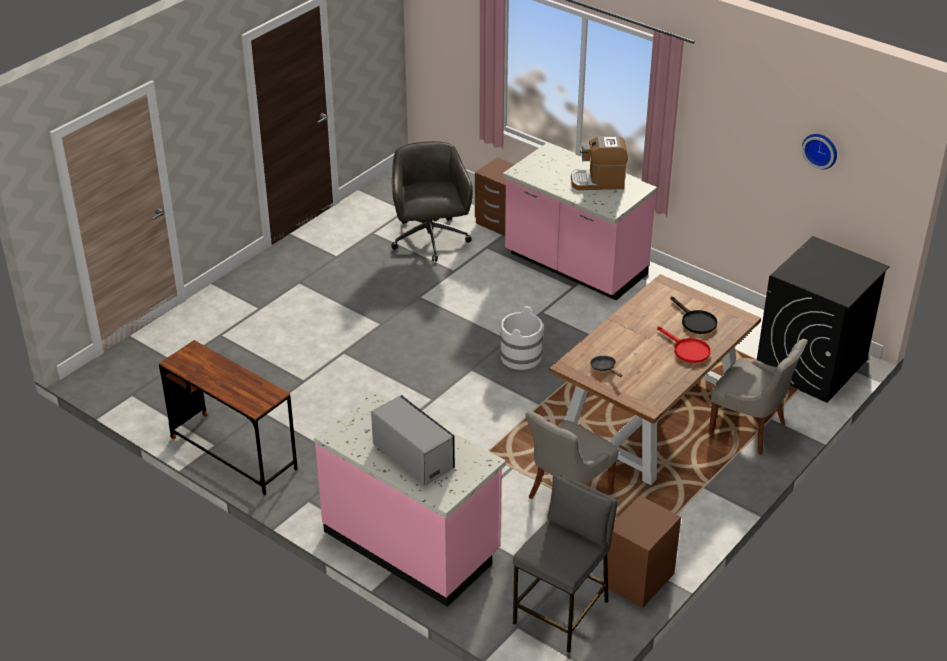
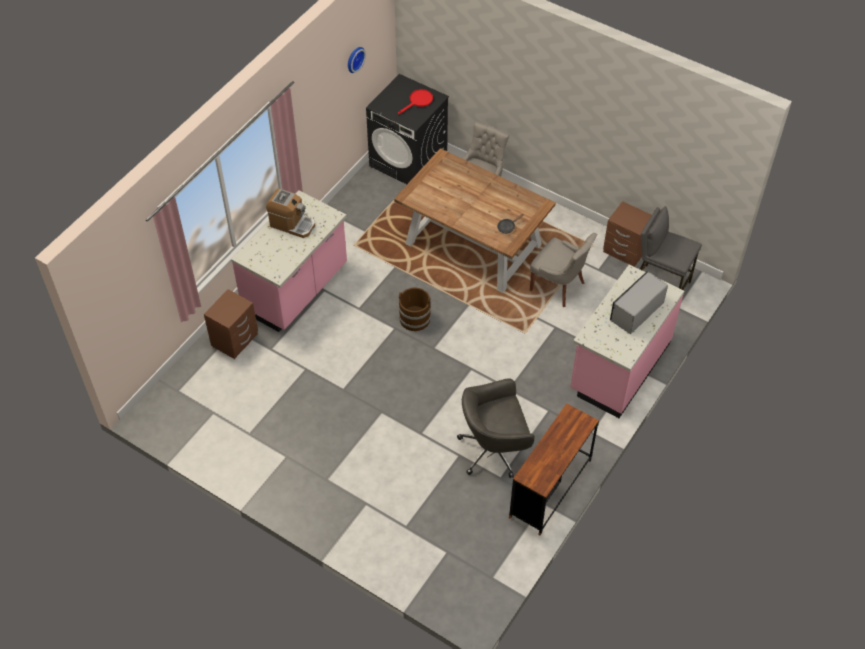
camera: 95 degrees left, 15 degrees up
(430, 240) = (260, 389): grey office chair -> grey office chair (494, 449)
(520, 356) = (414, 318): white bucket -> brown bucket
(598, 182) = (292, 224): coffee machine -> coffee machine turned 60 degrees counterclockwise
(687, 350) = (481, 185): red frying pan -> red frying pan (418, 101)
(695, 321) = (449, 180): black frying pan -> none

